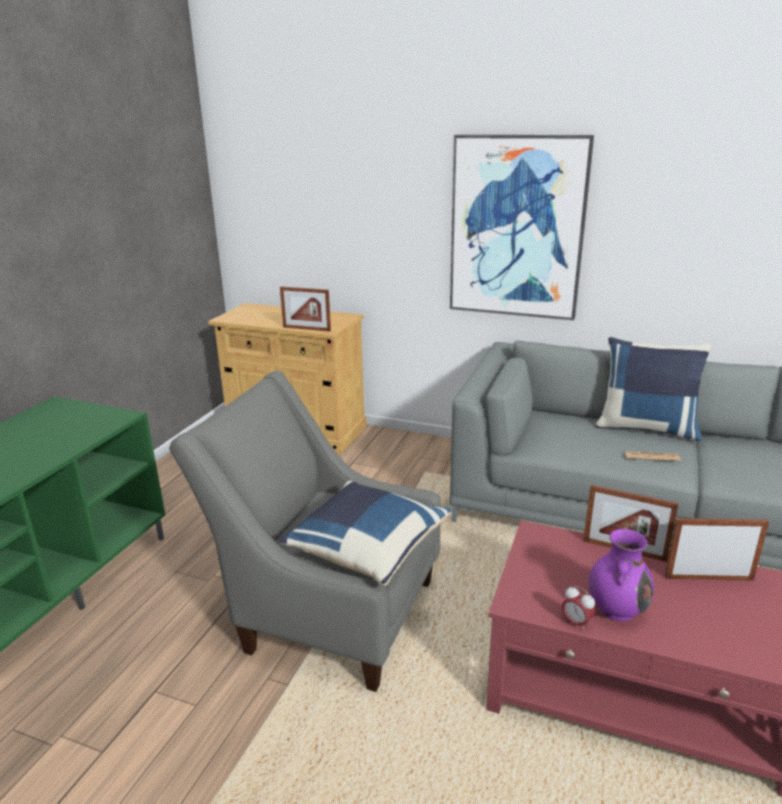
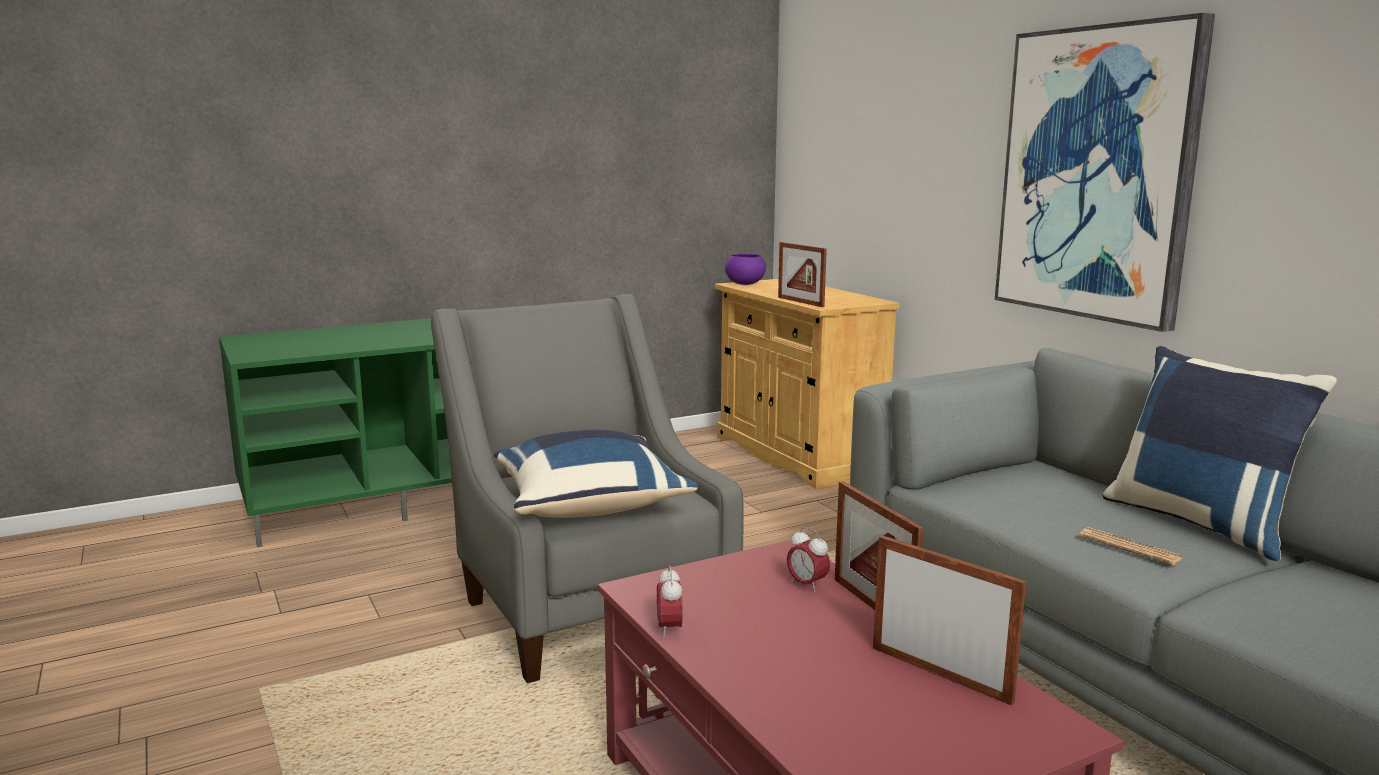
camera: 40 degrees right, 10 degrees down
(231, 317) = (744, 284): none -> purple bowl
(579, 552) = (807, 585): none -> alarm clock
(617, 608) = (744, 641): purple vase -> none

